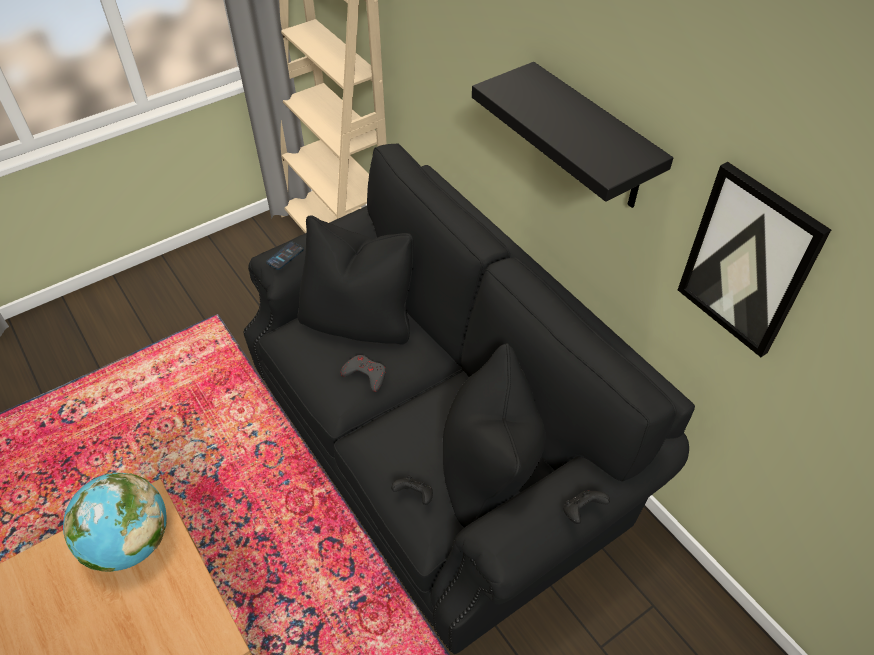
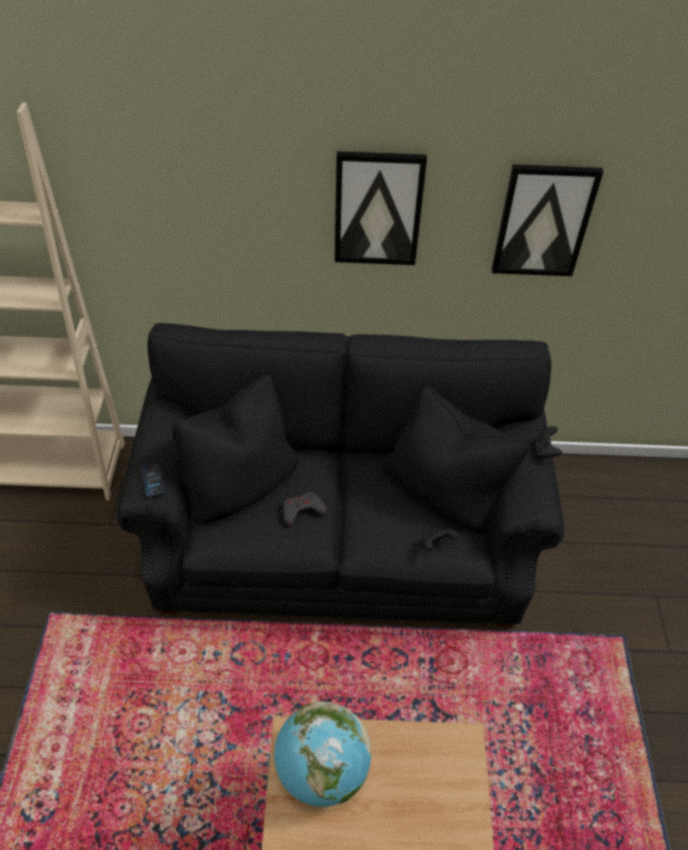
camera: 55 degrees left, 0 degrees up
(592, 139) = (378, 209): black shelf -> picture

